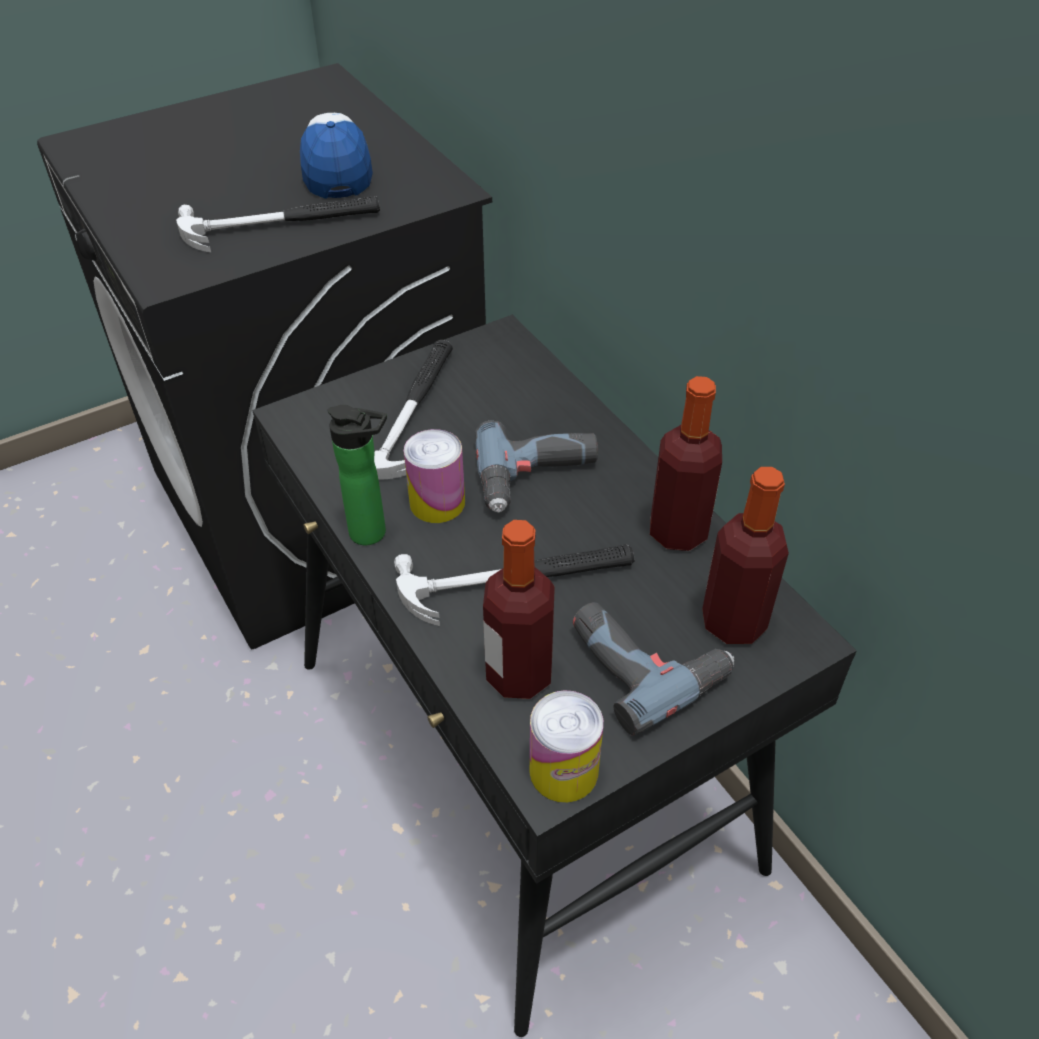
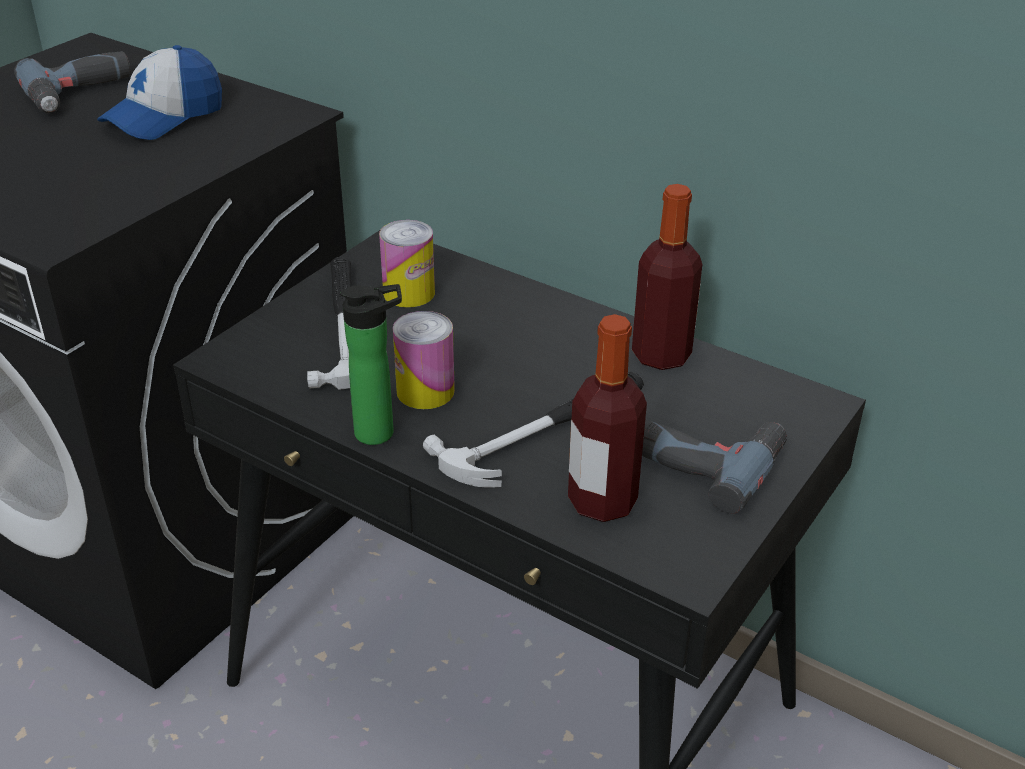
camera: 25 degrees left, 10 degrees down
(281, 224) = (143, 171): hammer -> none
(336, 169) = (164, 117): cap -> cap turned 105 degrees counterclockwise
(538, 477) = (506, 347): power drill -> power drill (81, 93)
(563, 771) = (695, 560): can -> can (409, 293)
(733, 622) = (755, 408): bottle -> none

